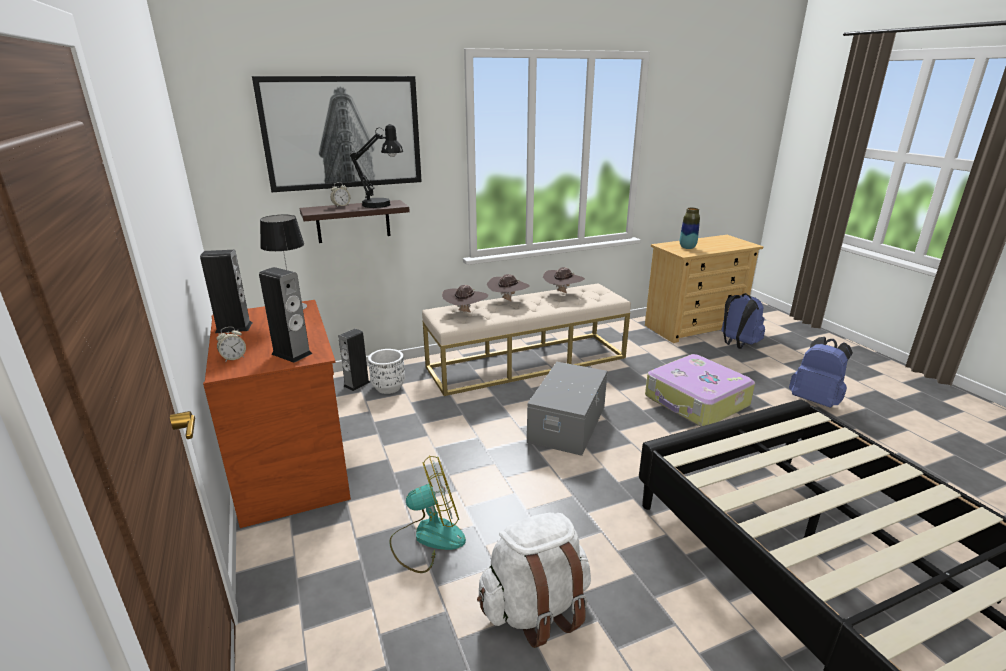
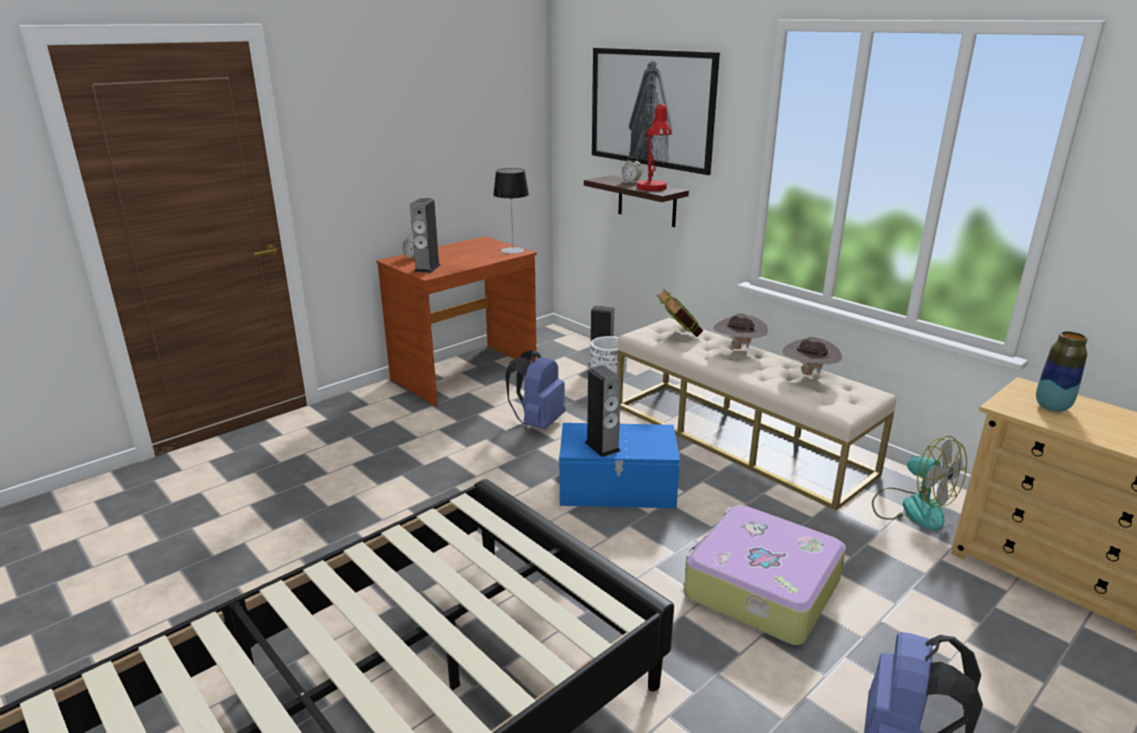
camera: 70 degrees right, 0 degrees up
(234, 327) = (462, 246): speaker -> speaker (602, 446)
(382, 205) = (653, 189): black table lamp -> red table lamp
(427, 538) = (401, 448): fan -> fan (912, 508)
(465, 313) = (678, 335): brown hat -> book
(535, 609) = (335, 511): white backpack -> none
(568, 424) = (617, 488): grey storage box -> blue storage box
(737, 344) = (1048, 636): blue backpack -> blue backpack (538, 423)

